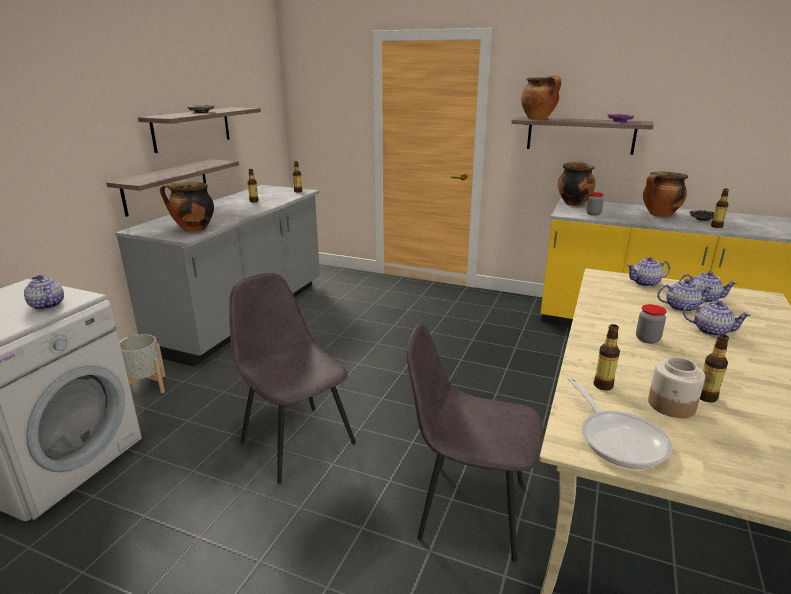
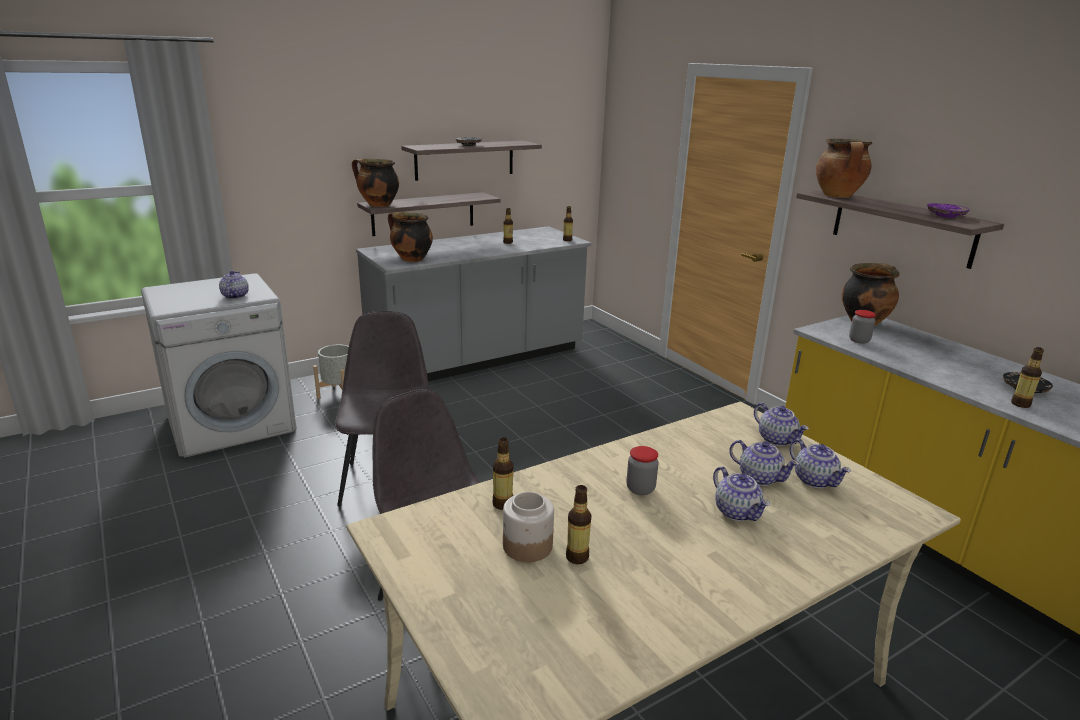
camera: 35 degrees right, 0 degrees up
(618, 438) = (425, 544): frying pan -> none
(645, 283) = (777, 439): teapot -> teapot turned 150 degrees counterclockwise
(659, 215) = (962, 366): cooking pot -> cooking pot (378, 205)

